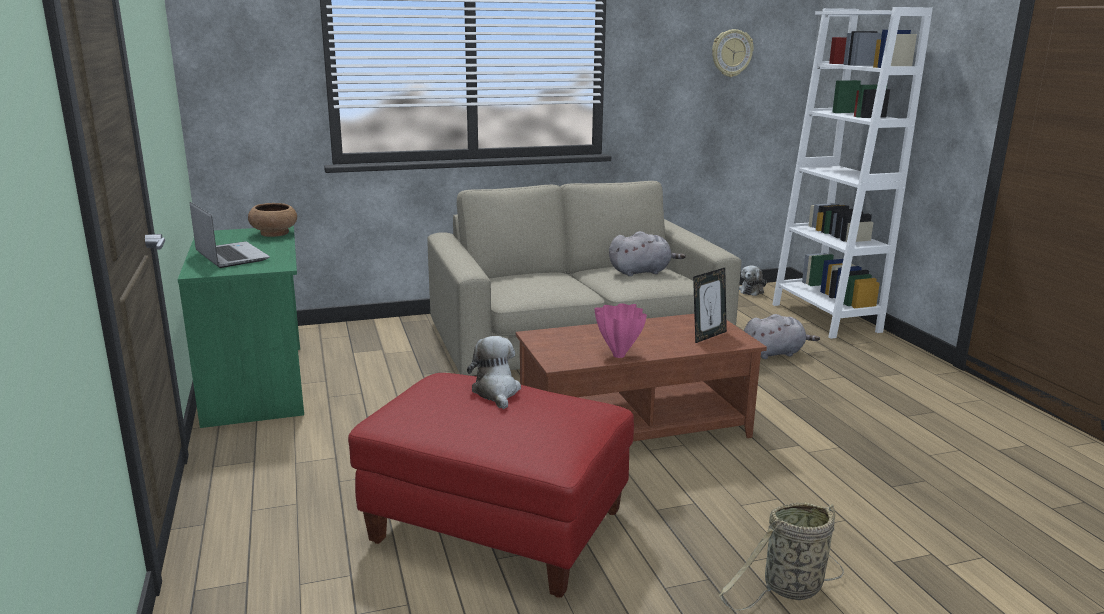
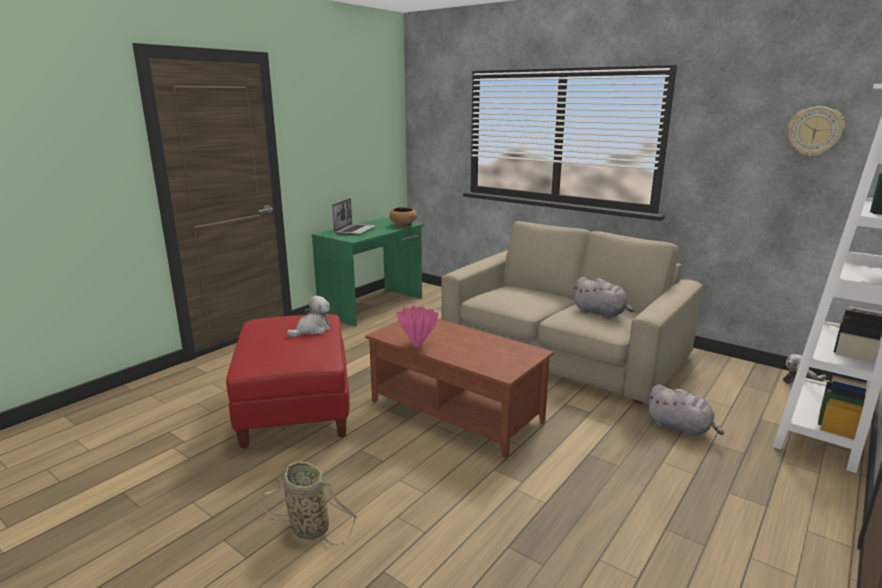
camera: 55 degrees right, 0 degrees up
(708, 336) = (496, 360): picture frame -> none

